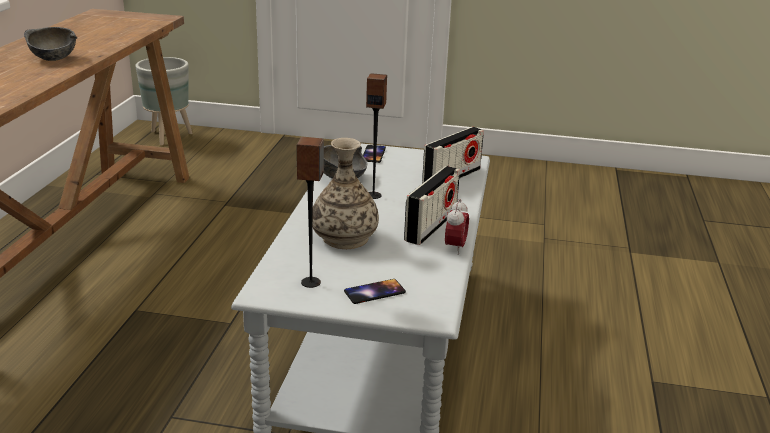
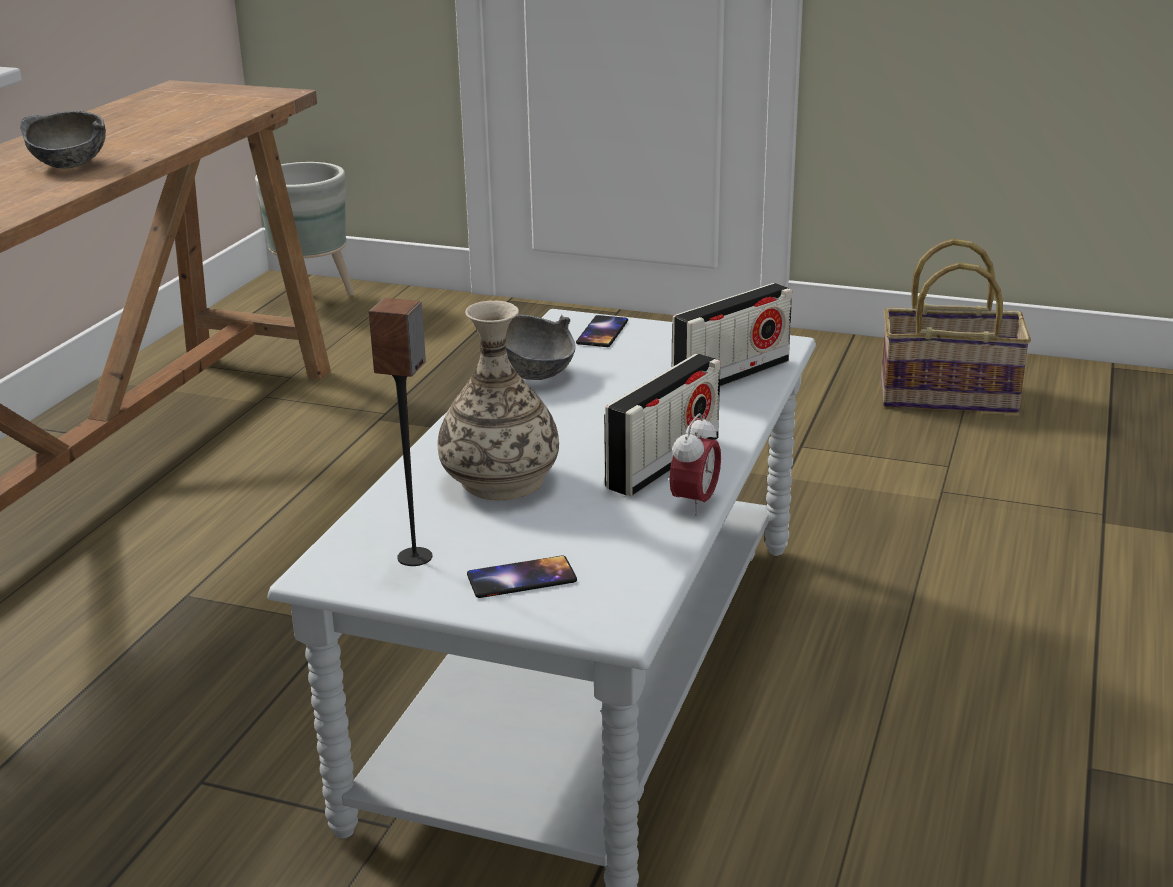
camera: 10 degrees right, 0 degrees up
(373, 195) = (577, 405): speaker -> none
(535, 186) = (948, 395): none -> basket

